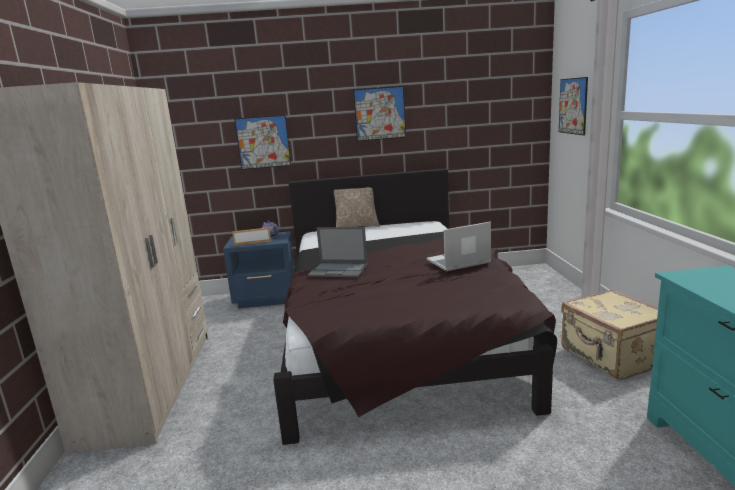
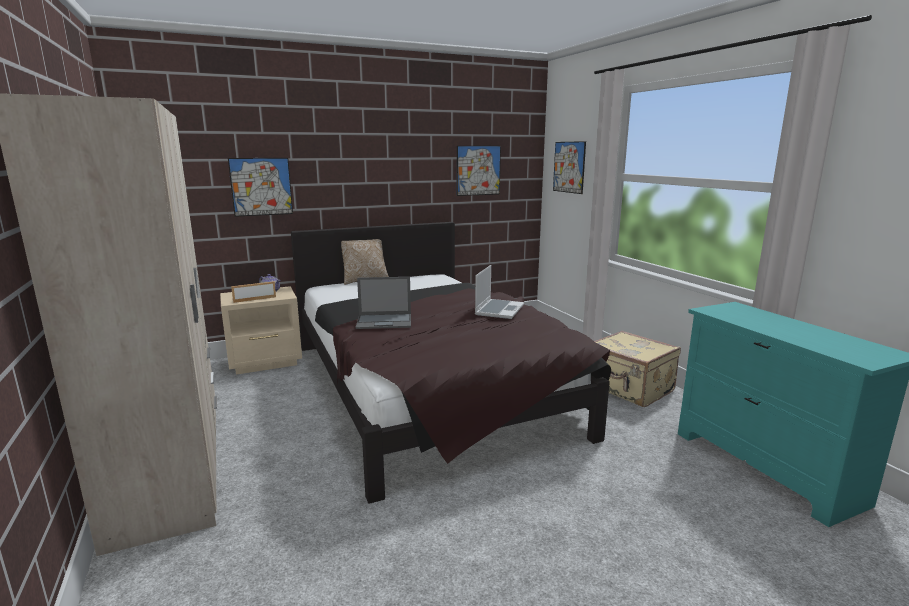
camera: 20 degrees left, 0 degrees up
(267, 299) = (266, 362): blue nightstand -> beige nightstand
(380, 113) = (388, 163): picture -> picture (478, 170)
(458, 262) = (499, 310): laptop -> laptop turned 150 degrees clockwise

